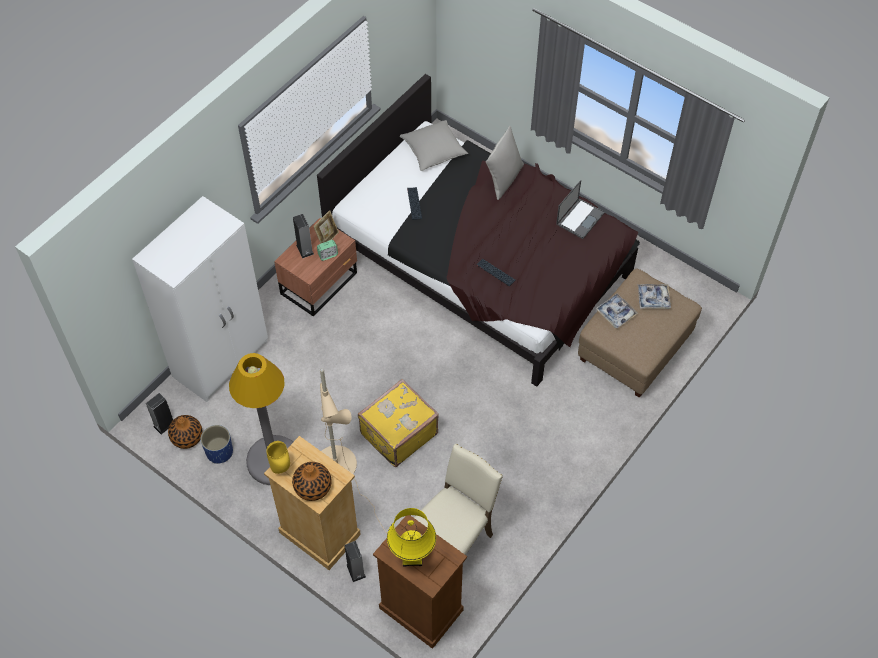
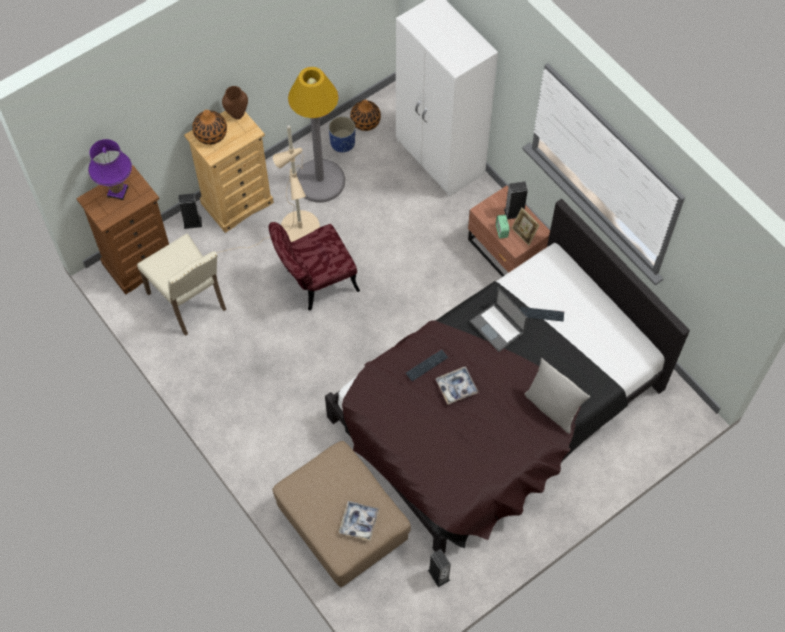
camera: 105 degrees right, 5 degrees up
(164, 424) = (383, 107): speaker -> speaker (438, 575)
(281, 468) = (237, 115): yellow vase -> brown vase
(397, 433) = (315, 283): yellow suitcase -> red chair
(412, 557) = (117, 191): yellow table lamp -> purple table lamp
(433, 151) = (612, 350): grey pillow -> none
(580, 218) = (477, 470): laptop -> laptop (497, 327)
(616, 313) = (352, 478): tray -> tray (456, 387)

